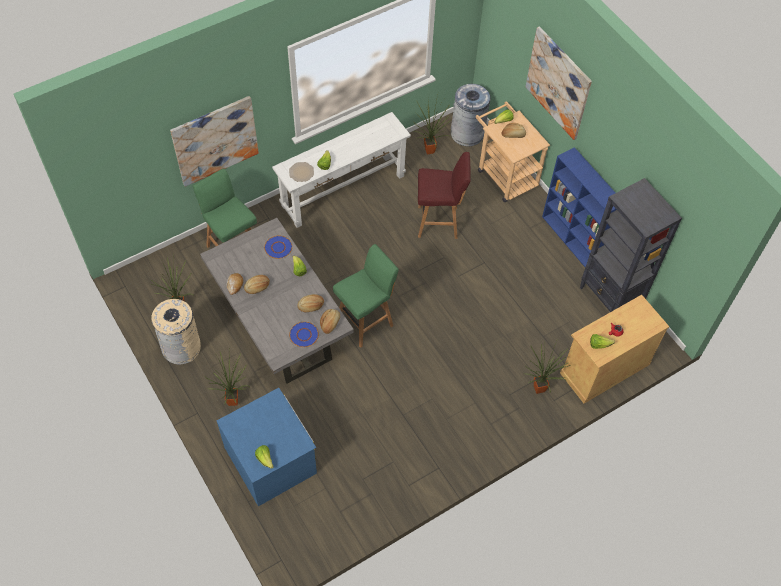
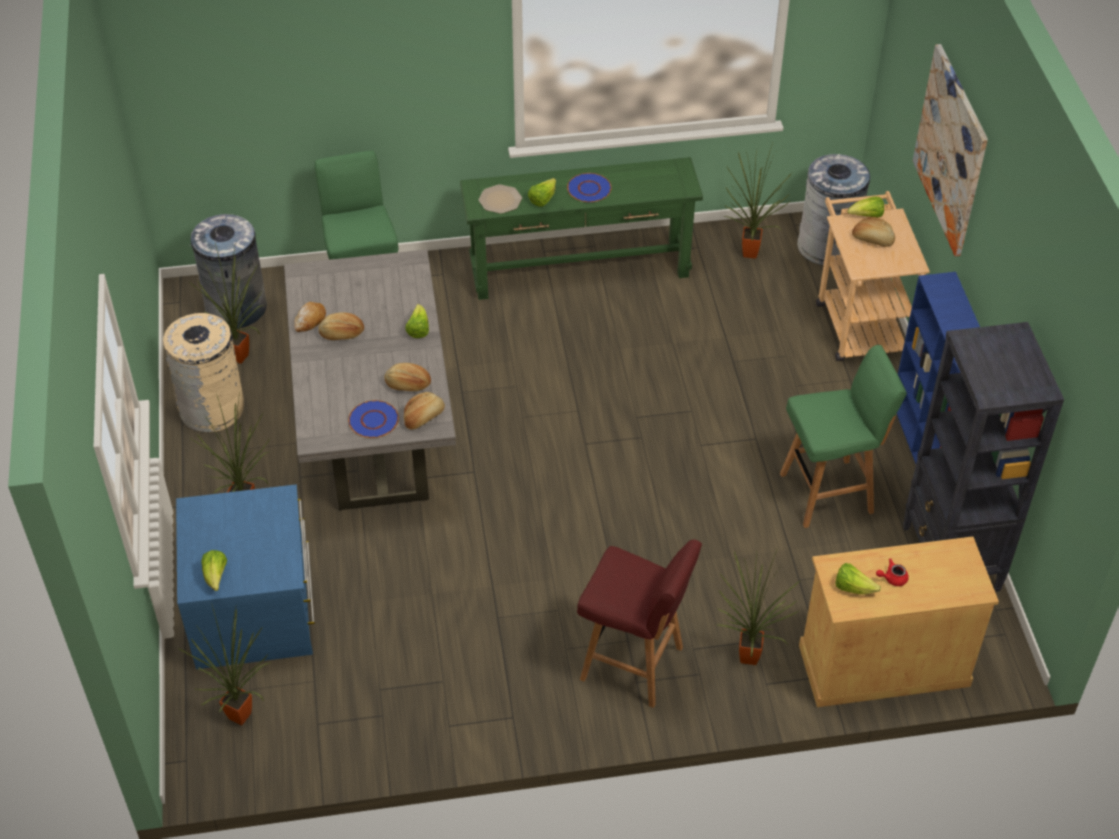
camera: 25 degrees right, 10 degrees down
(160, 278) = (236, 307): none -> grey trash can
(215, 141) = (370, 100): picture -> none
(278, 247) = (405, 290): blue plate -> blue plate (589, 189)
(299, 524) = (243, 718): none -> potted plant
(343, 190) = (580, 270): white console table -> green console table
(366, 321) = (513, 463): green stool -> green stool (829, 493)
(439, 222) = (710, 358): red stool -> red stool (634, 665)

